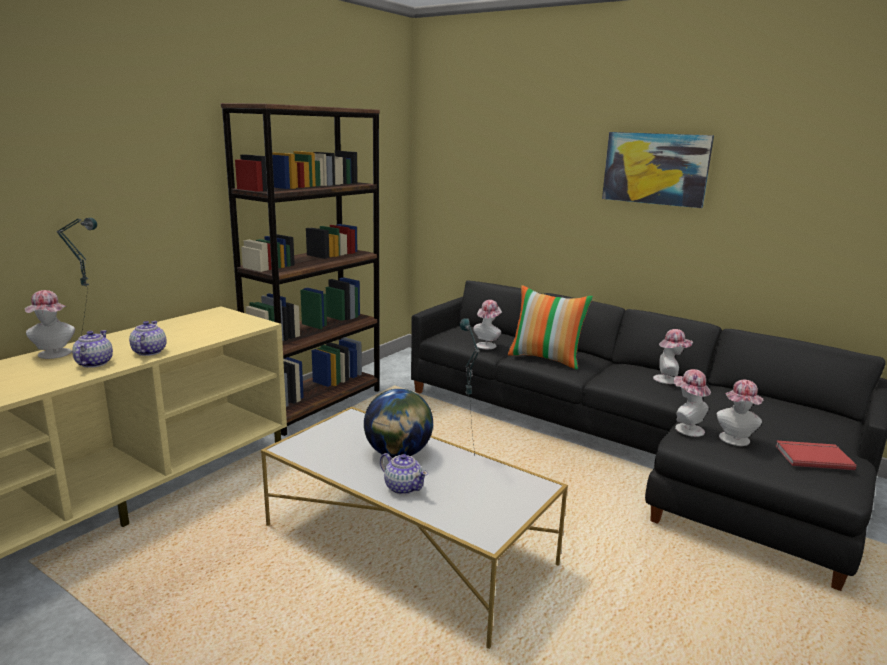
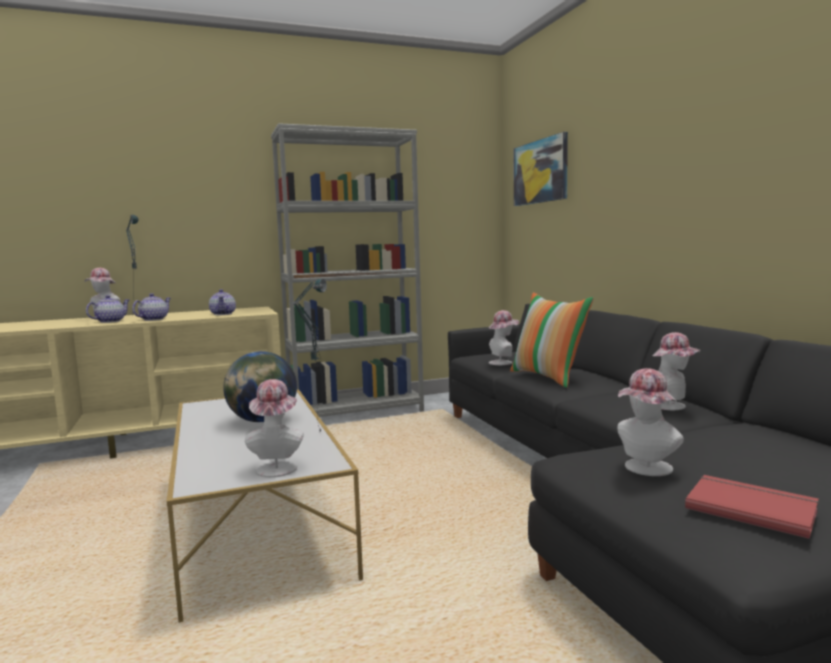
camera: 35 degrees right, 10 degrees down
(316, 404) = (356, 412): brown bookcase -> grey bookcase
(403, 487) = (215, 440): teapot -> teapot (223, 314)
(655, 168) = (700, 138): picture -> picture (540, 171)
(686, 428) = (598, 448): hat -> hat (277, 467)

